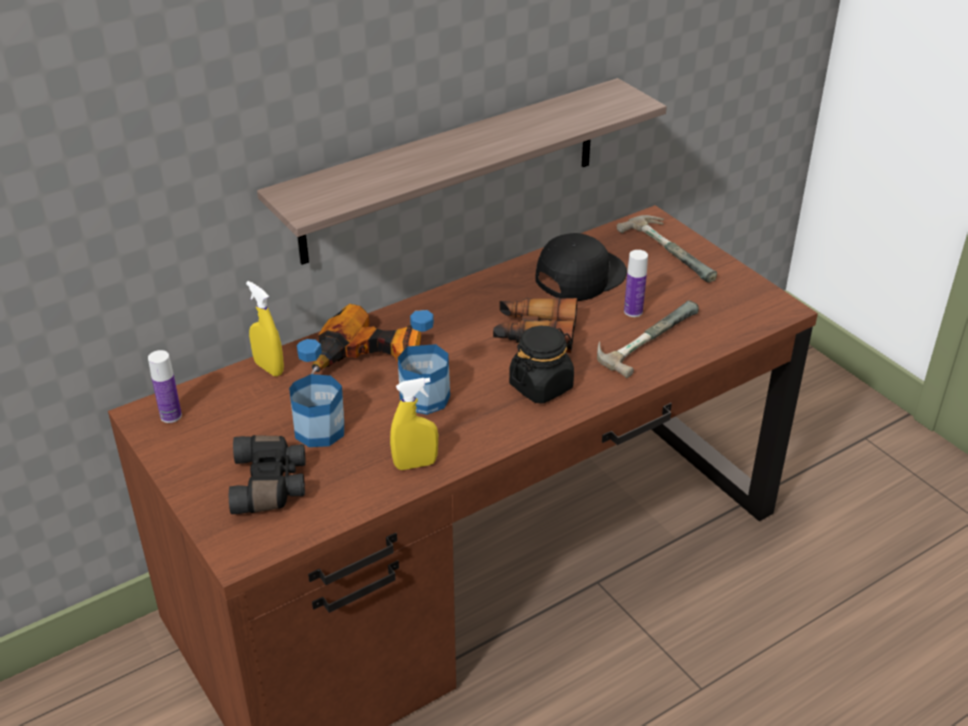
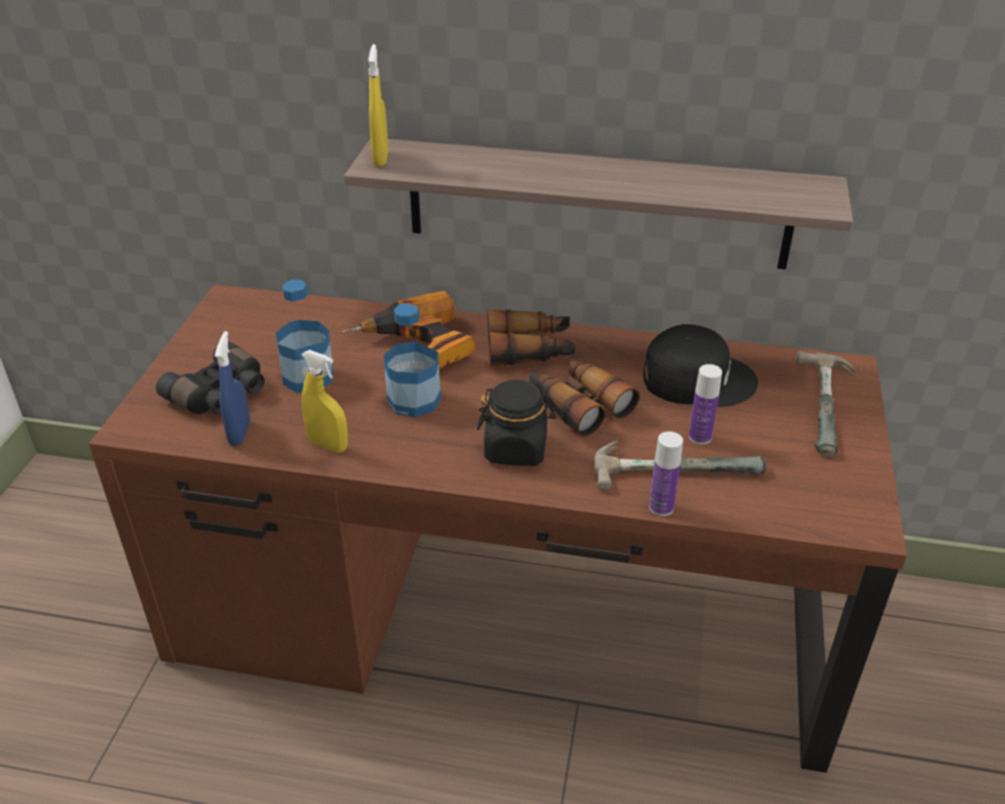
camera: 45 degrees right, 0 degrees up
(171, 416) = (240, 309): bottle -> bottle (661, 507)
(269, 368) = (346, 313): yellow spray bottle -> yellow spray bottle (380, 158)
(336, 499) = (240, 433): none -> blue spray bottle
(449, 317) = (530, 350): none -> binoculars

